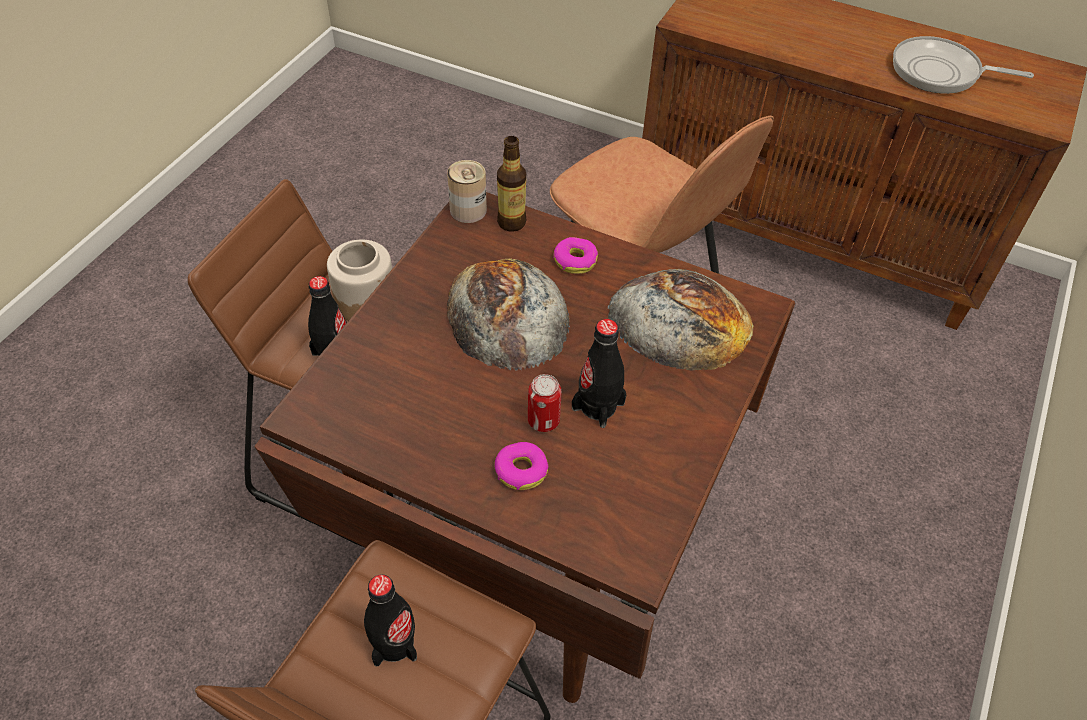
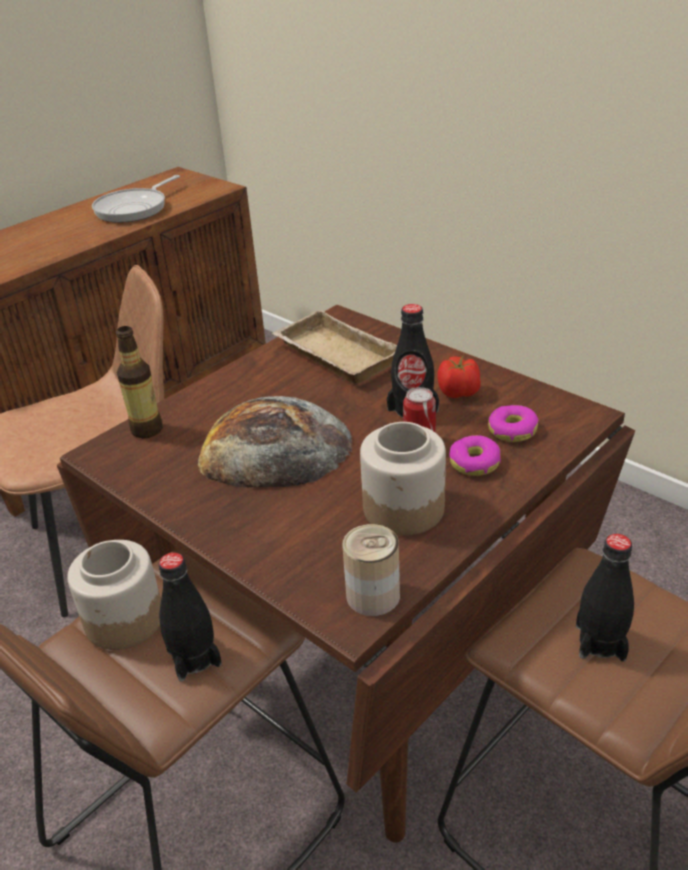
camera: 70 degrees left, 15 degrees down
(440, 426) = (404, 508): none -> jar
(468, 210) = (106, 456): can -> can (373, 595)
(575, 261) = (227, 398): donut -> donut (512, 430)
(644, 441) = (459, 393): none -> tomato
(680, 320) = (333, 355): bread -> beige tray

